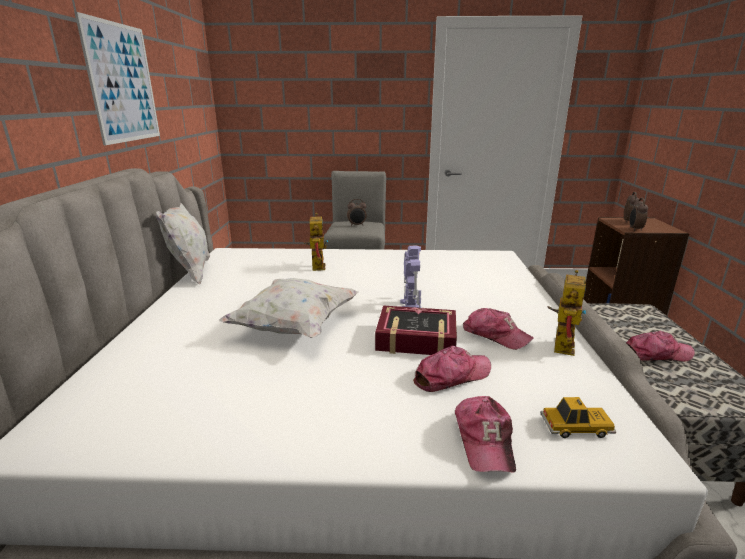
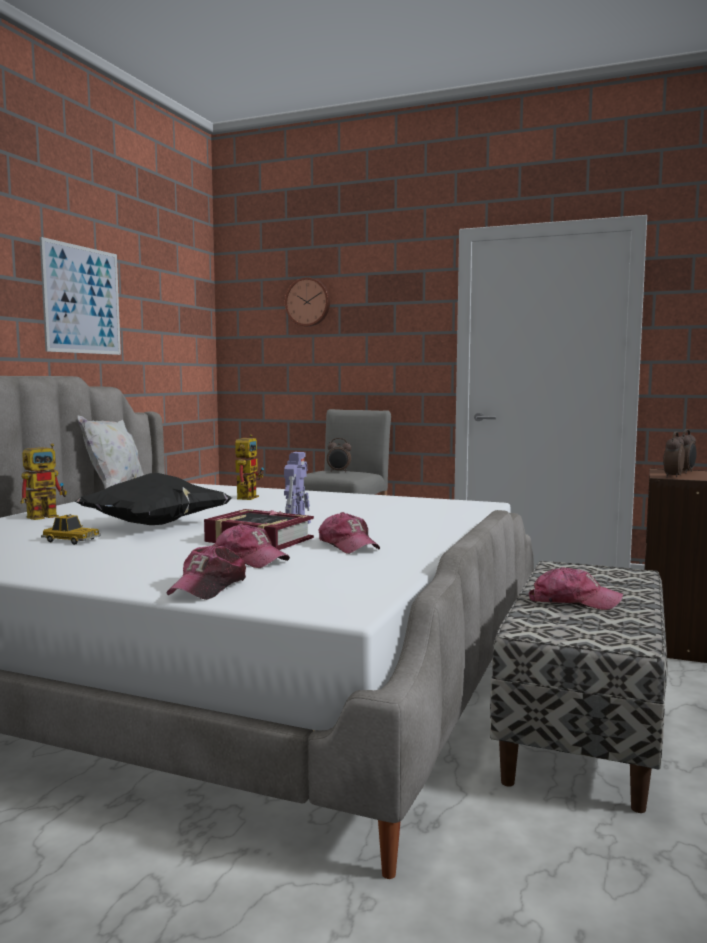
camera: 20 degrees right, 15 degrees down
(294, 327) = (155, 525): white pillow -> black pillow
(303, 75) = (308, 302): none -> wall clock
(451, 376) = (249, 559): cap -> cap turned 45 degrees clockwise
(560, 343) = (411, 556): toy robot -> toy robot (47, 516)
(575, 427) = (311, 591): toy car -> toy car (71, 540)

